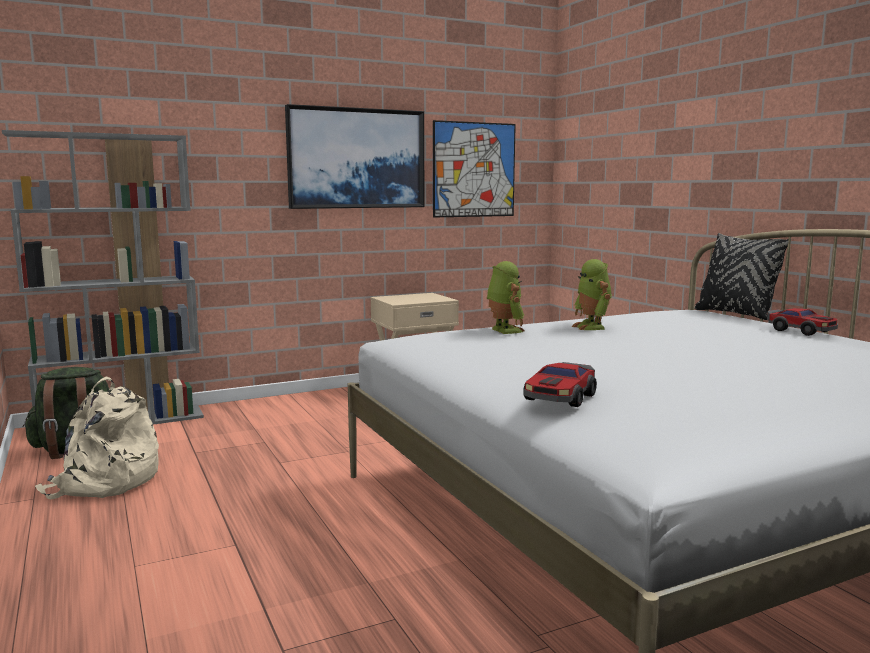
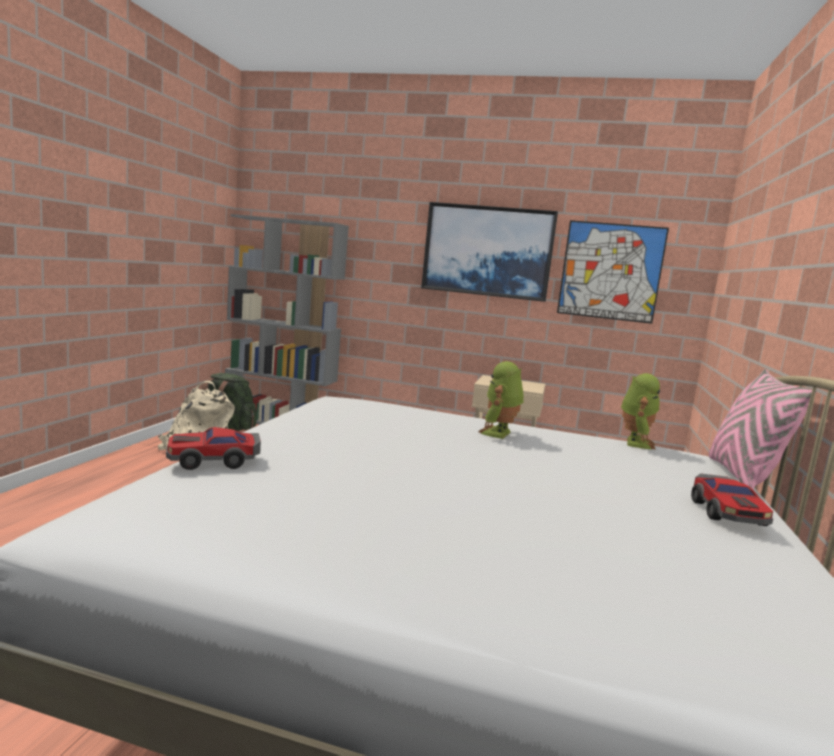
camera: 40 degrees right, 0 degrees up
(504, 330) = (415, 413): toy robot -> toy robot (634, 443)
(735, 314) = (742, 476): black pillow -> pink pillow

